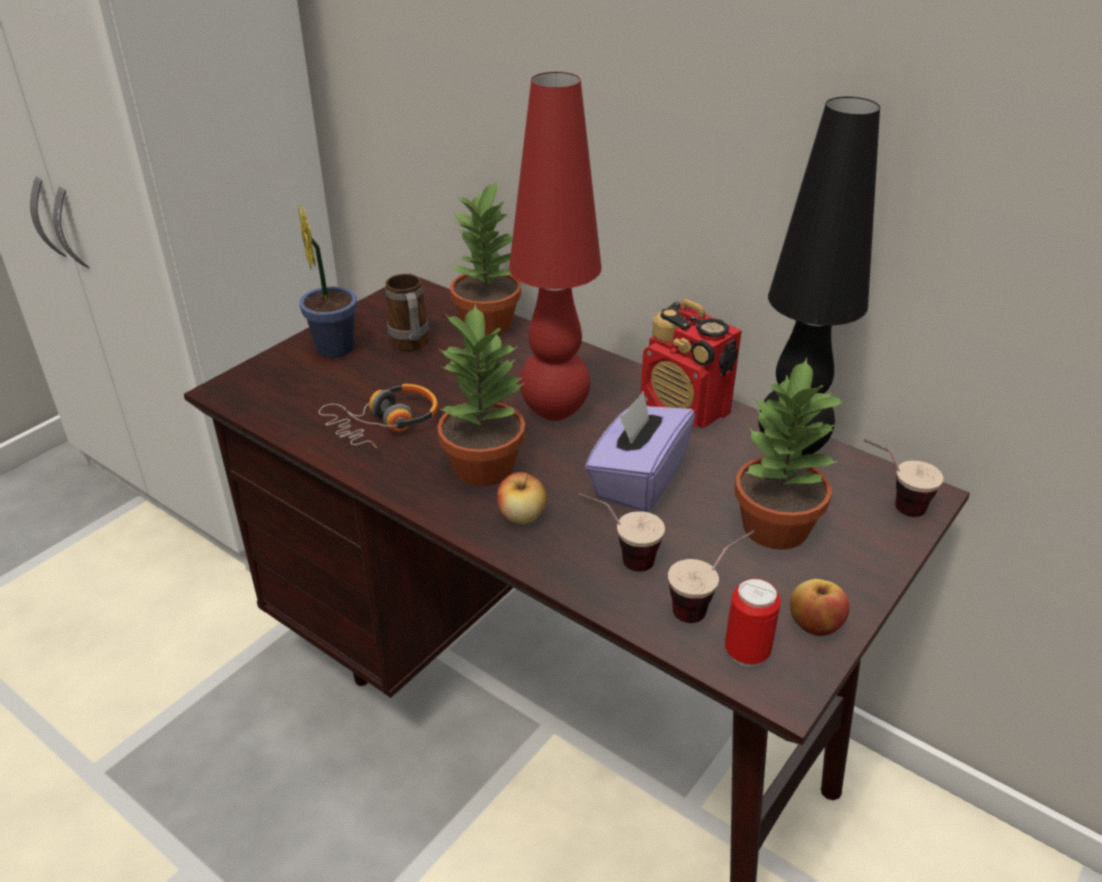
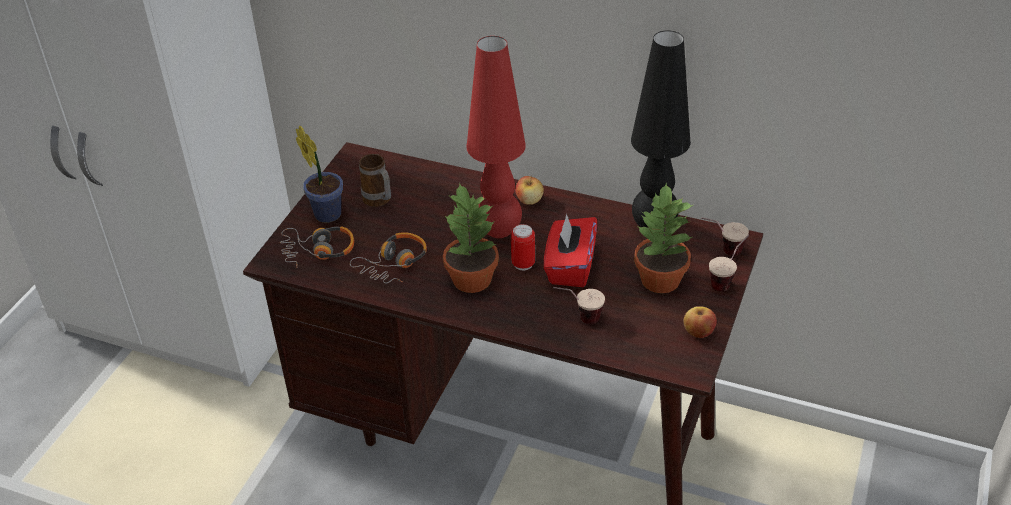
camera: 15 degrees left, 5 degrees up
(294, 389) = (318, 251): none -> headphones
(488, 324) = (424, 173): potted plant -> none
(522, 516) = (510, 306): apple -> apple (529, 200)
(637, 480) = (570, 267): purple tissue box -> red tissue box
(686, 408) = (581, 212): radio -> none
(706, 605) = (637, 334): cup -> cup (727, 280)
(746, 653) = (667, 356): can -> can (523, 264)

